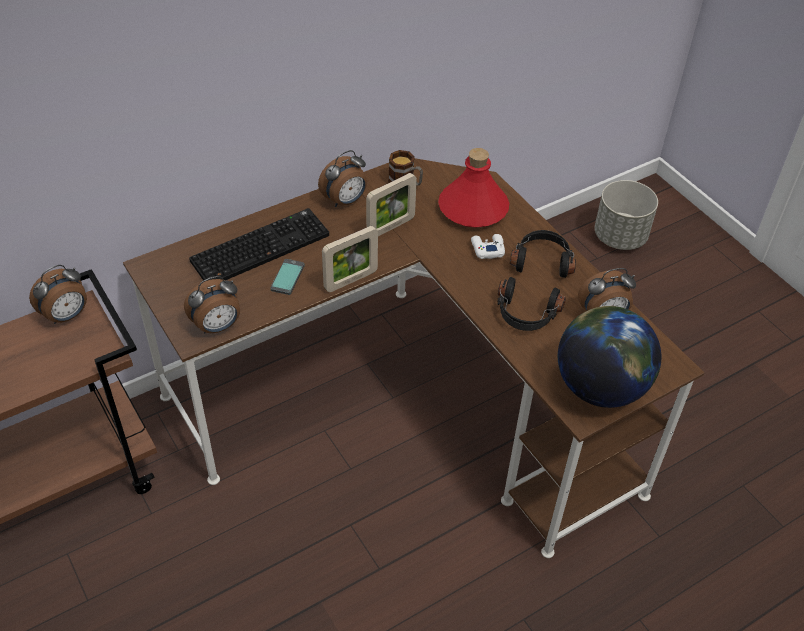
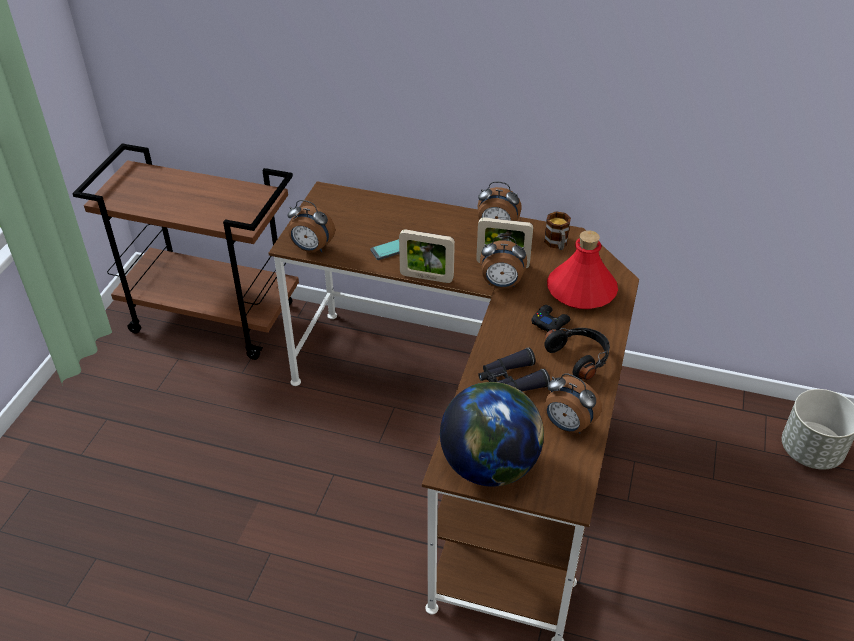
camera: 50 degrees right, 5 degrees down
(67, 316) = (255, 193): alarm clock -> alarm clock (501, 284)
(261, 246) = (403, 222): keyboard -> none
(487, 249) = (550, 322): white game controller -> black game controller
(526, 315) = (510, 381): black headphones -> black binoculars

